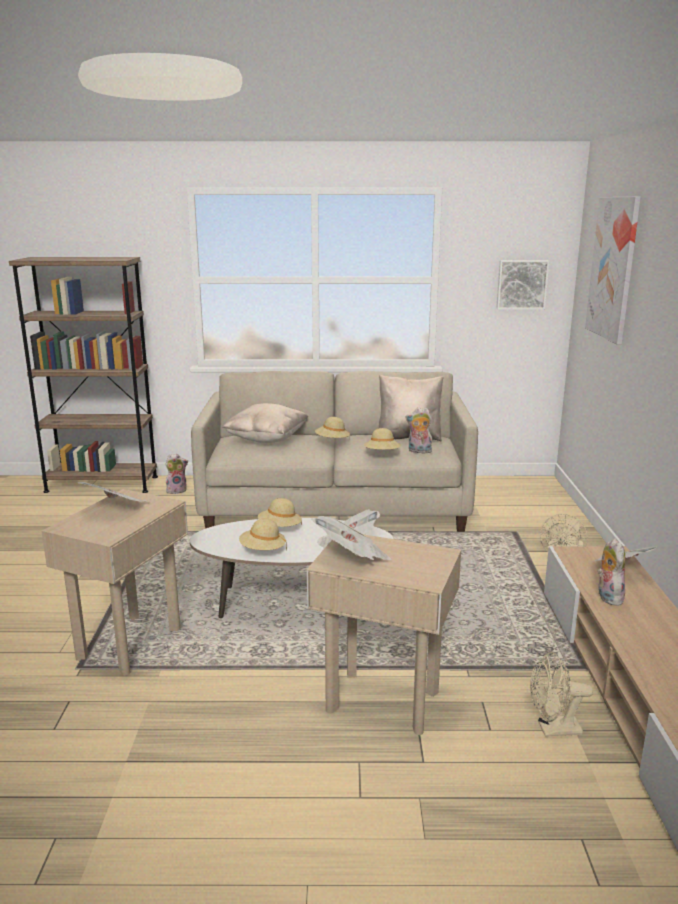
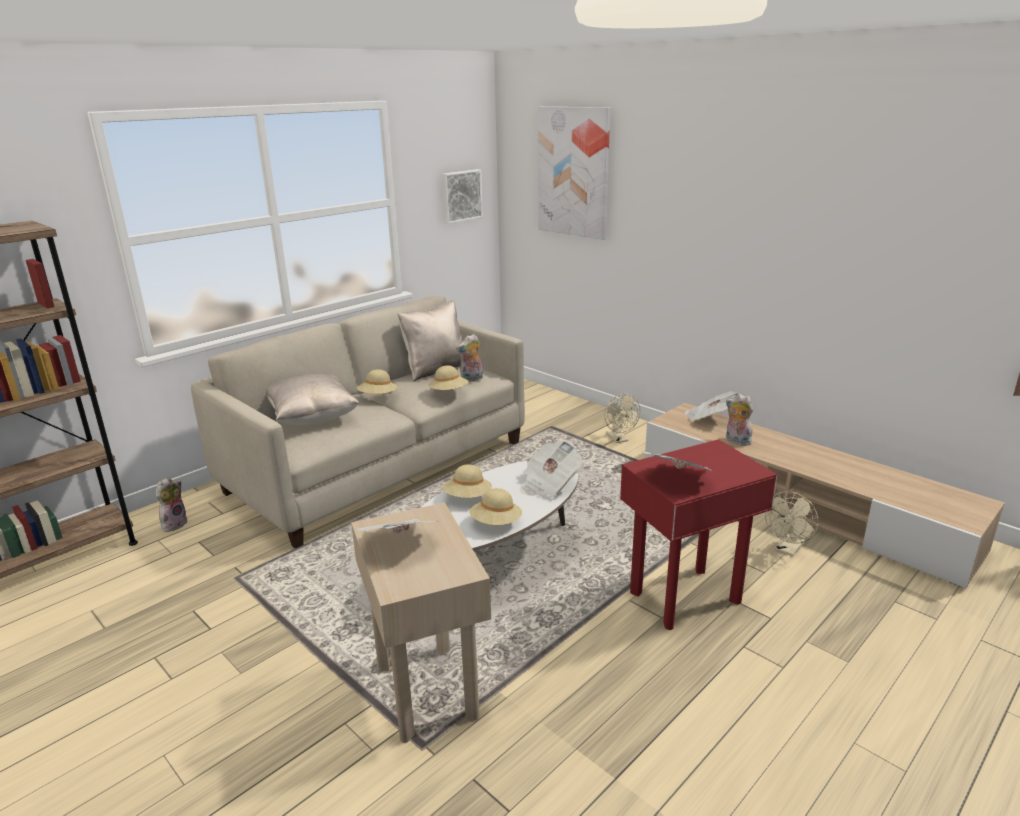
camera: 45 degrees left, 5 degrees up
(383, 701) = (686, 597): beige side table -> red side table

